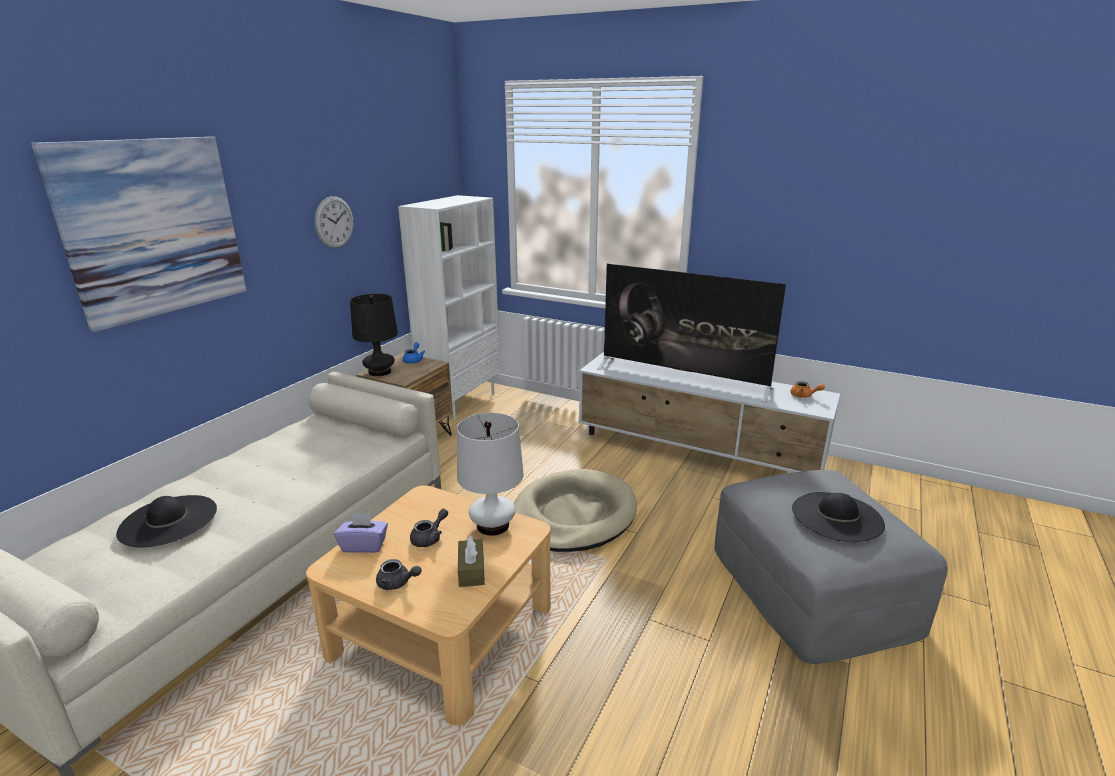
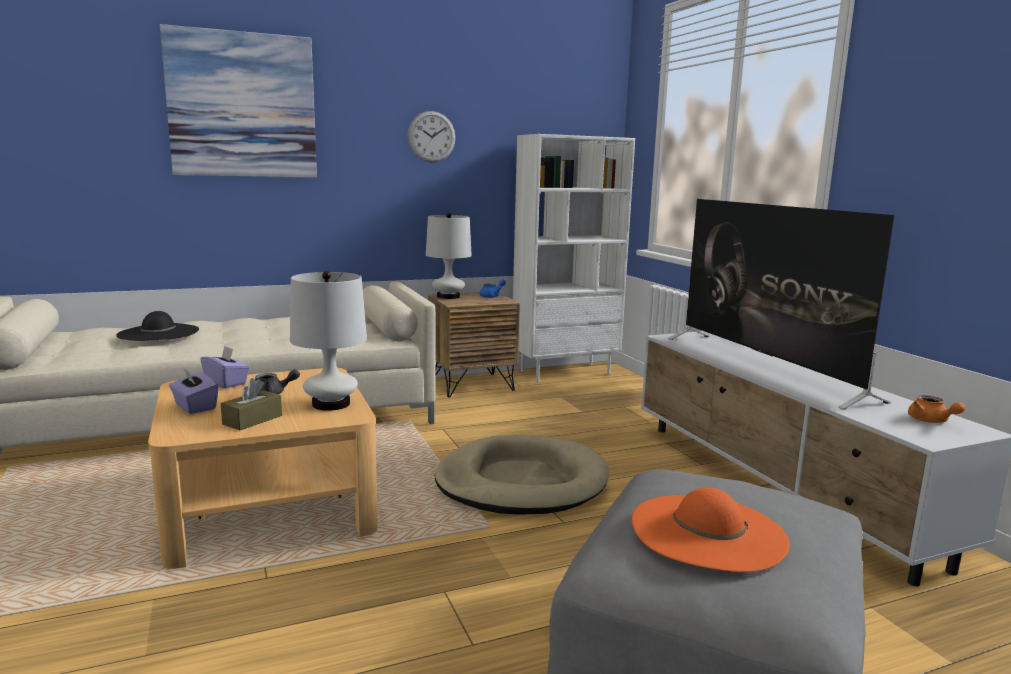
camera: 40 degrees right, 10 degrees down
(379, 372) = (448, 296): black table lamp -> white table lamp
(397, 583) = (194, 407): grey teapot -> purple tissue box
(837, 516) = (707, 531): black hat -> orange hat

